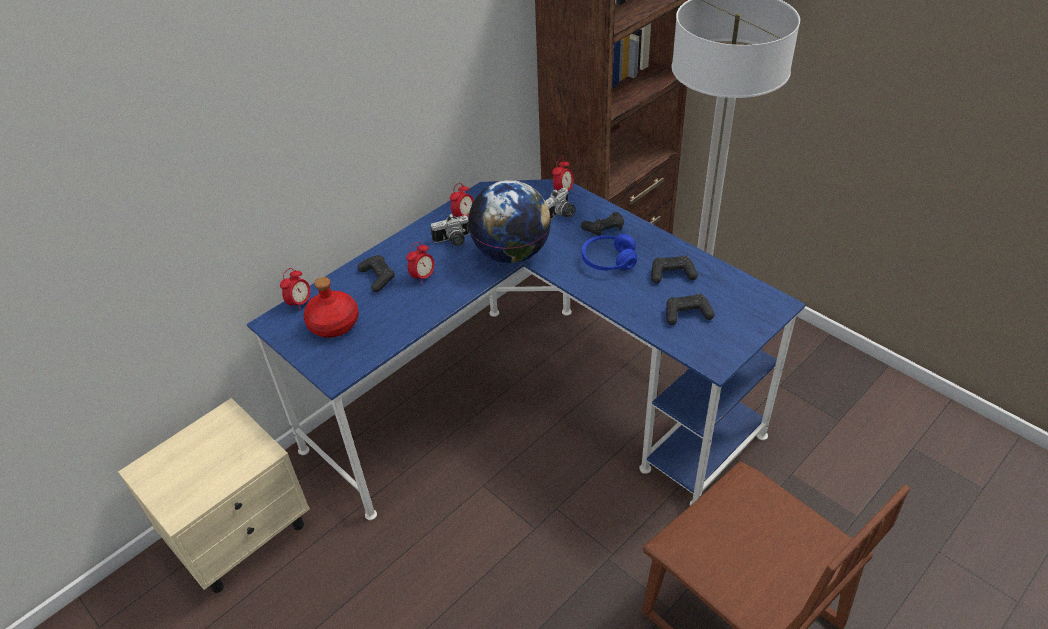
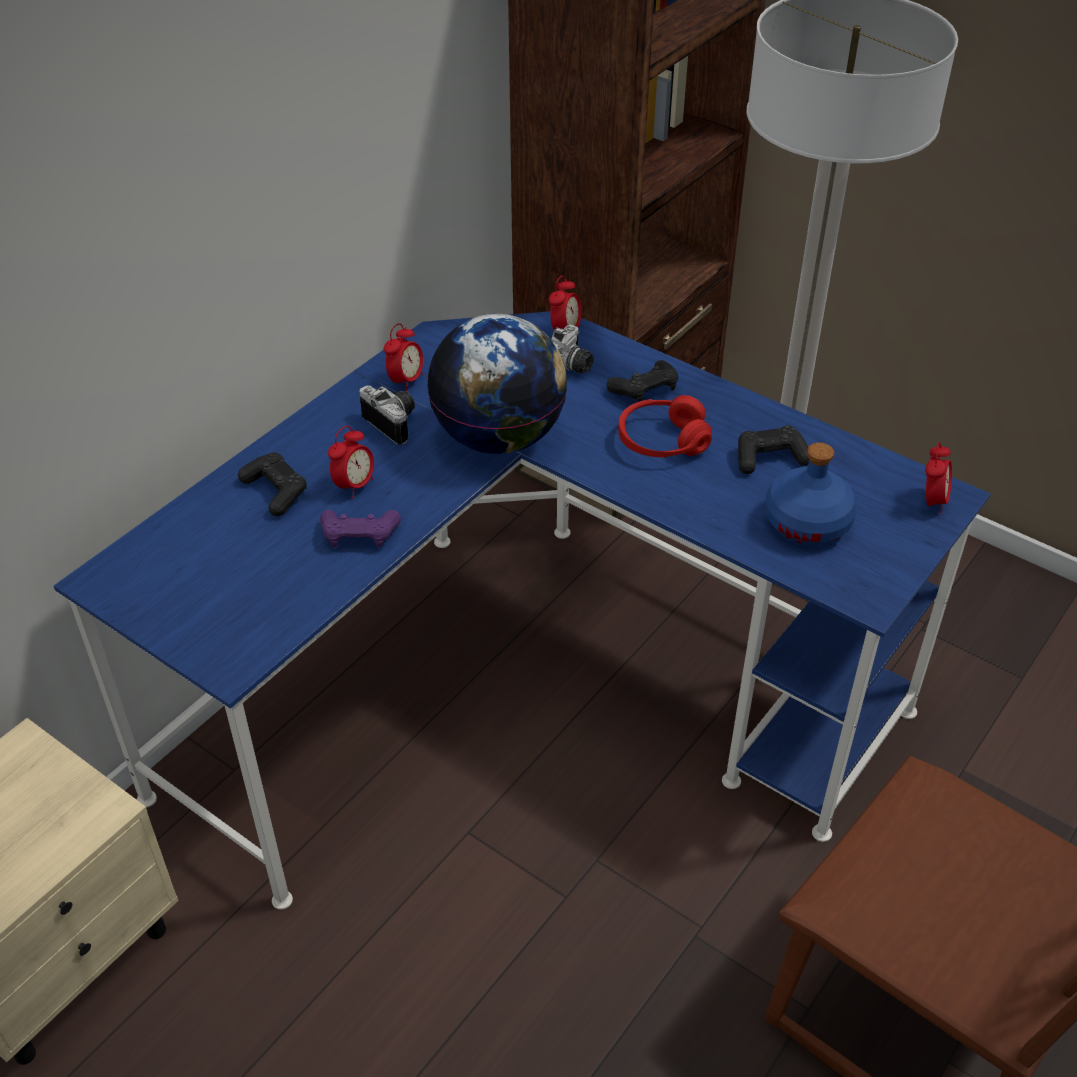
camera: 10 degrees left, 0 degrees up
(300, 303) = (145, 543): alarm clock -> alarm clock (932, 502)
(333, 323) = (211, 575): red bottle -> none
(421, 306) = (359, 535): none -> purple game controller
(453, 241) = (395, 422): camera -> camera turned 105 degrees counterclockwise
(608, 260) = (662, 441): blue headphones -> red headphones
(687, 314) = (807, 522): black game controller -> blue bottle

